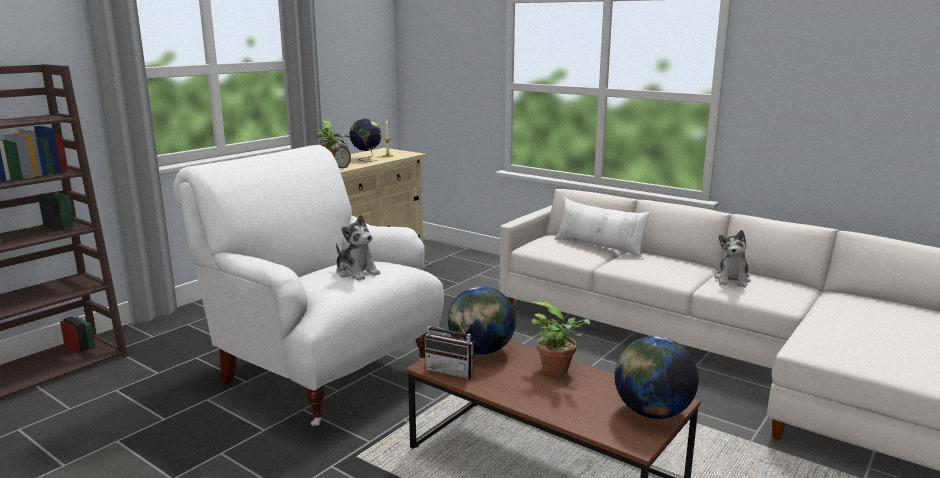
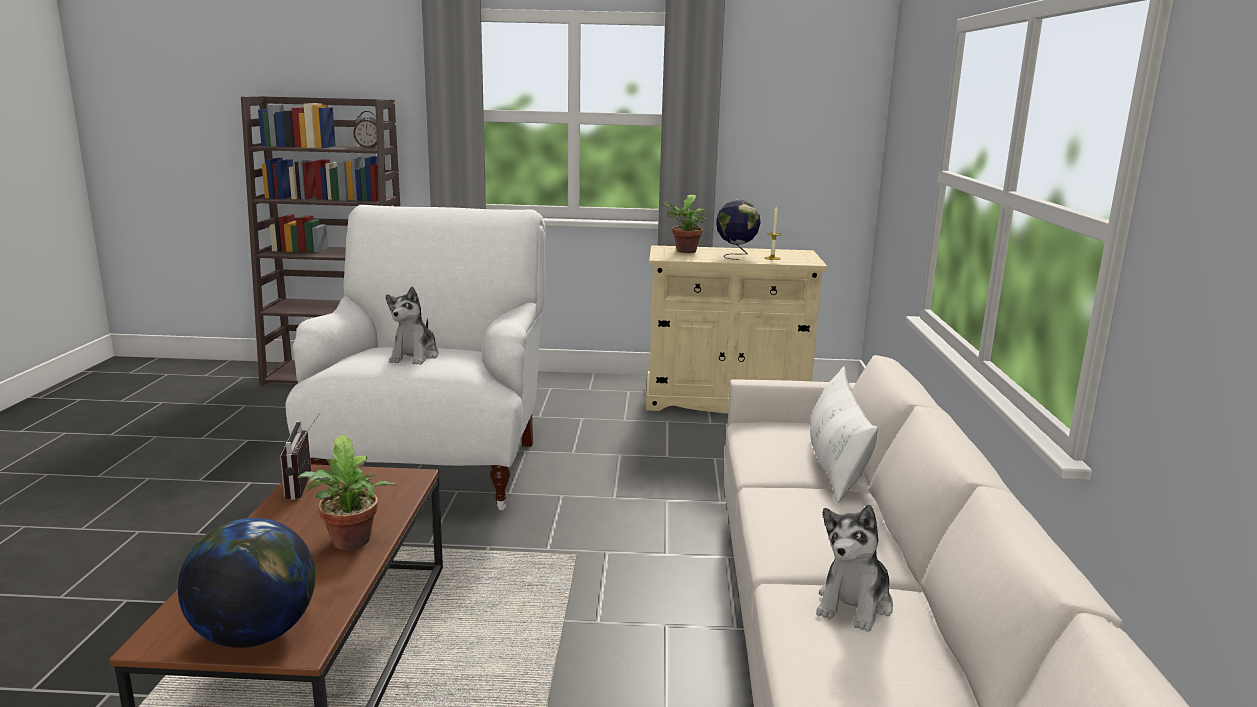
camera: 55 degrees right, 0 degrees up
(340, 168) = (672, 257): alarm clock -> alarm clock (369, 147)
(481, 351) = (374, 487): globe -> none
(732, 280) = (854, 604): plush toy -> plush toy turned 45 degrees counterclockwise

